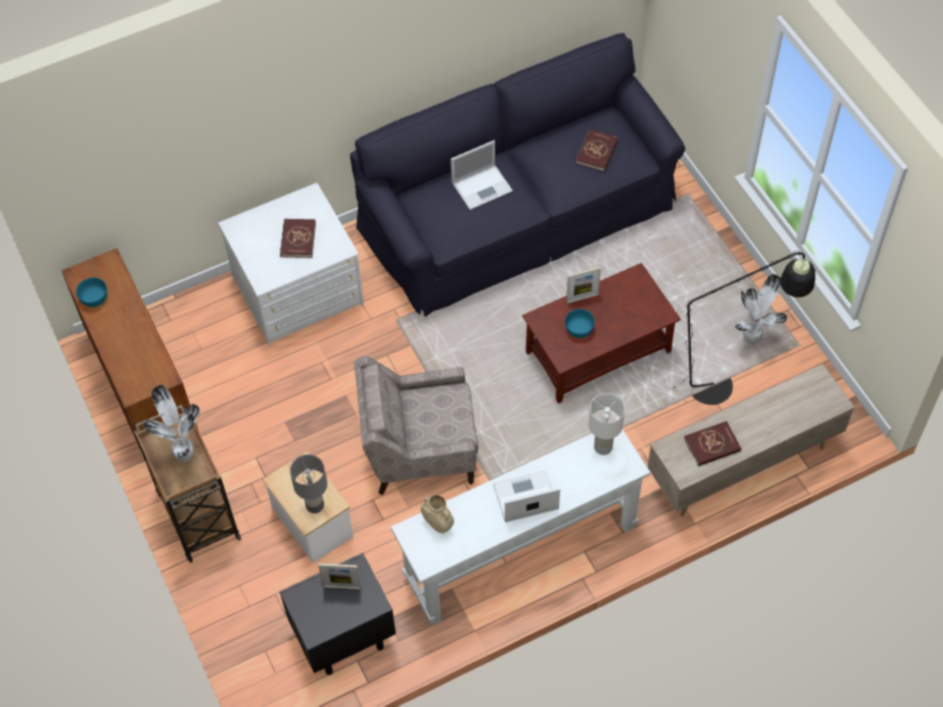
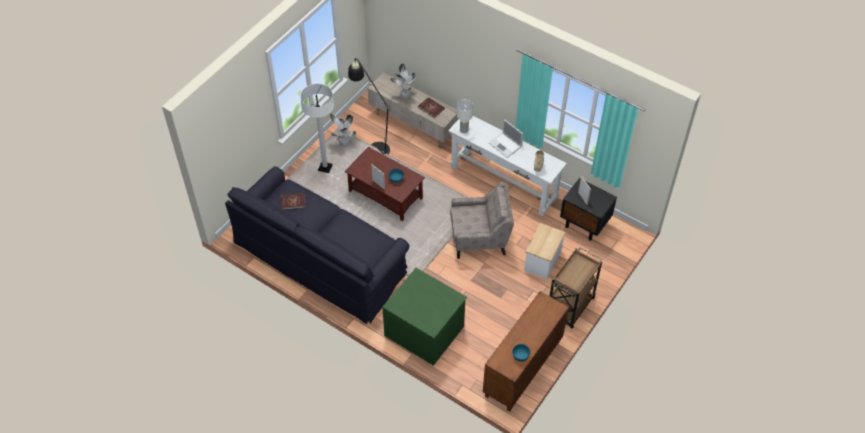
camera: 120 degrees left, 5 degrees down
(184, 454) = (573, 271): potted plant -> potted plant (404, 97)
(298, 239) = (423, 296): red book -> none
(298, 292) = (425, 330): white dresser -> green dresser
(315, 505) = (549, 235): grey table lamp -> none
(419, 449) = (479, 238): beige armchair -> beige armchair turned 60 degrees counterclockwise
(483, 186) = (341, 238): laptop -> none
(710, 289) = (325, 168): none -> white floor lamp

